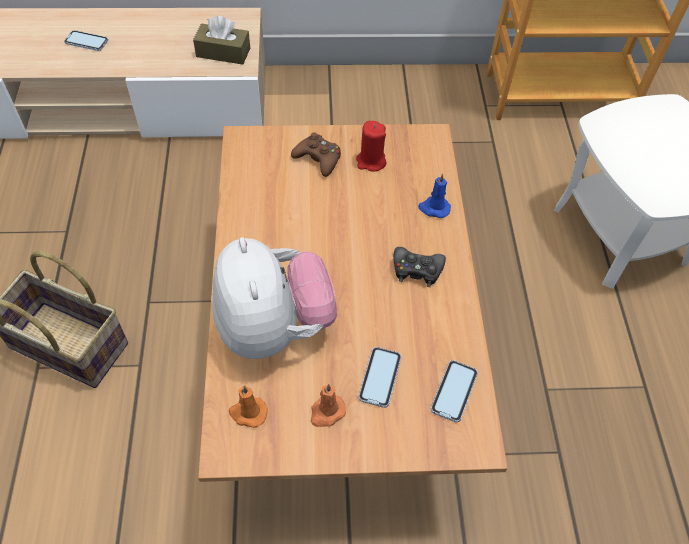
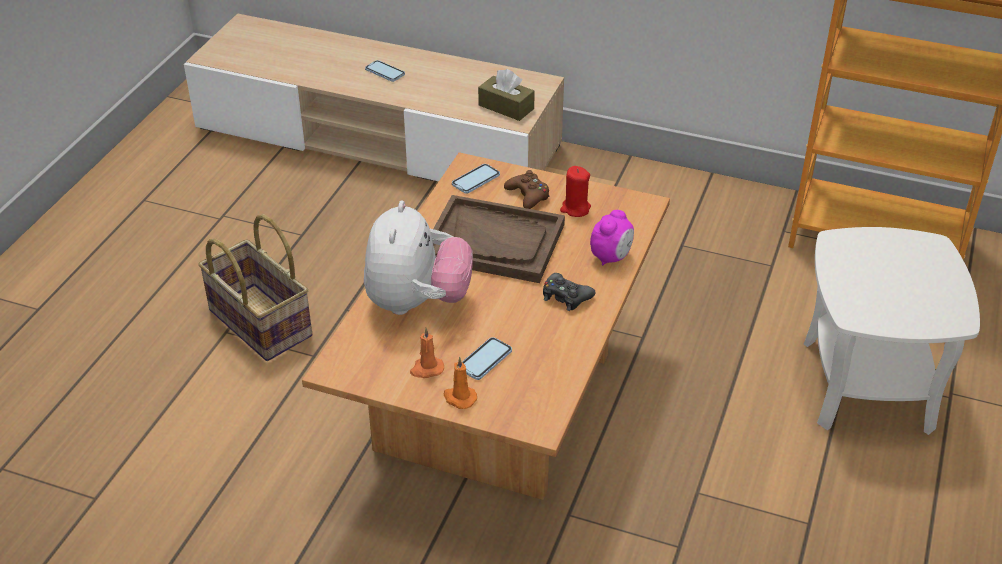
camera: 25 degrees right, 15 degrees down
(248, 413) = (363, 351): orange candle -> orange candle (459, 398)
(314, 225) = (494, 242): none -> brown tray
(434, 208) = (611, 257): blue candle -> alarm clock
(454, 391) = (543, 387): phone -> phone (476, 180)

